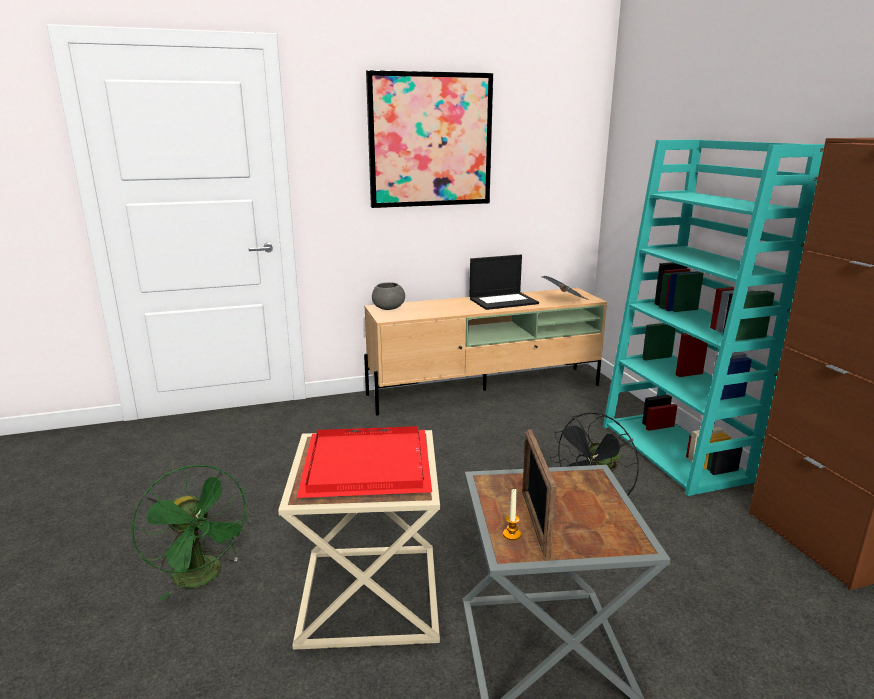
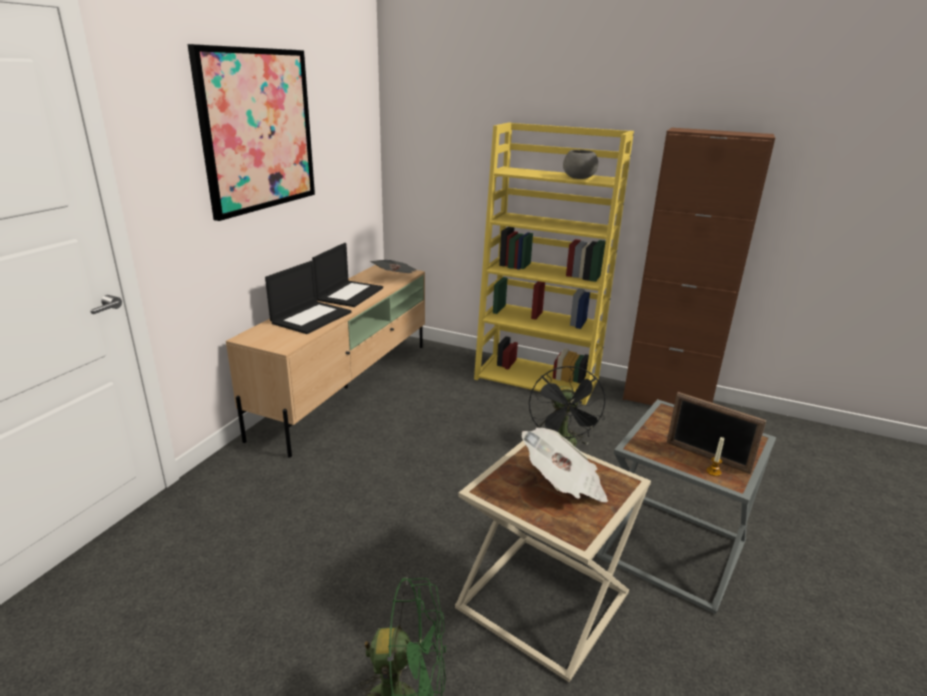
camera: 50 degrees left, 5 degrees up
(369, 466) = (563, 484): red tray -> newspaper
(388, 308) = (260, 335): grey bowl -> grey bowl (578, 178)
(442, 307) = (311, 317): none -> laptop
(675, 452) = (538, 378): turquoise bookcase -> yellow bookcase

